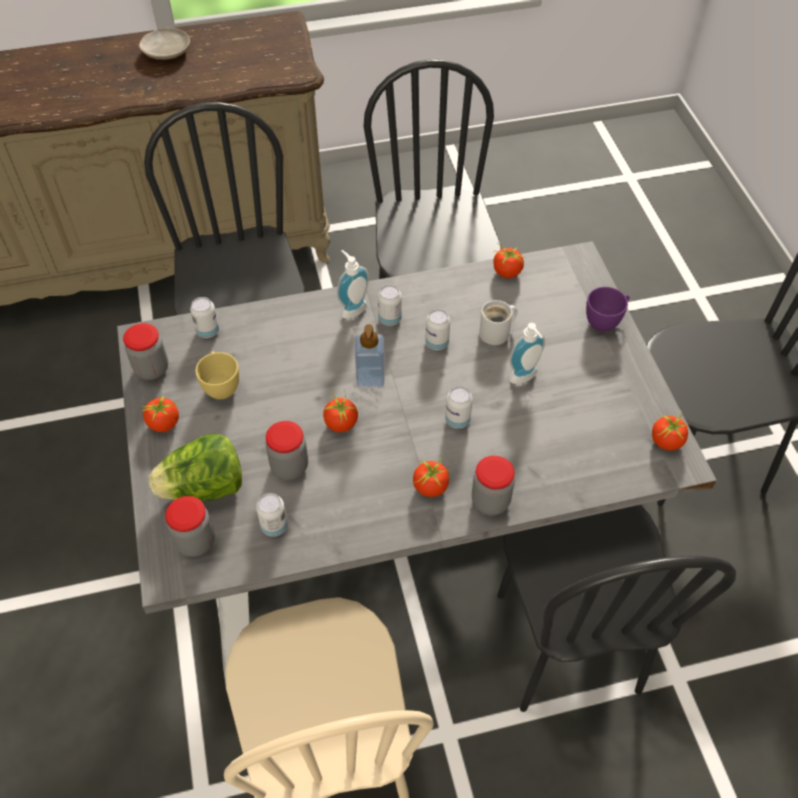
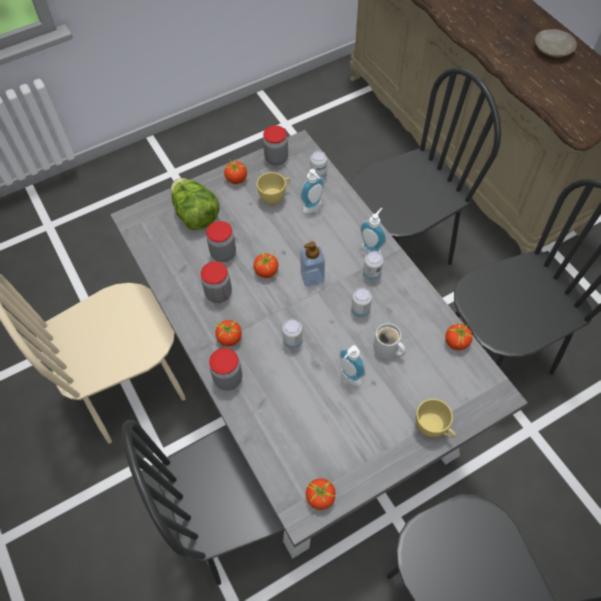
camera: 75 degrees right, 5 degrees up
(195, 541) = (156, 223): jar -> jar (218, 293)
(262, 349) = (313, 209): none -> soap dispenser
(274, 526) = (177, 259): can -> none
(605, 321) = (433, 429): purple cup -> yellow cup

